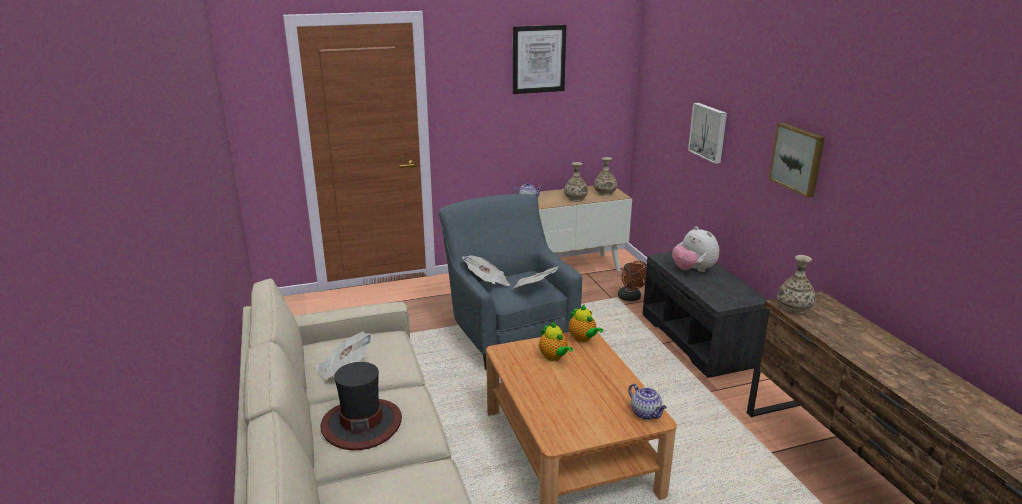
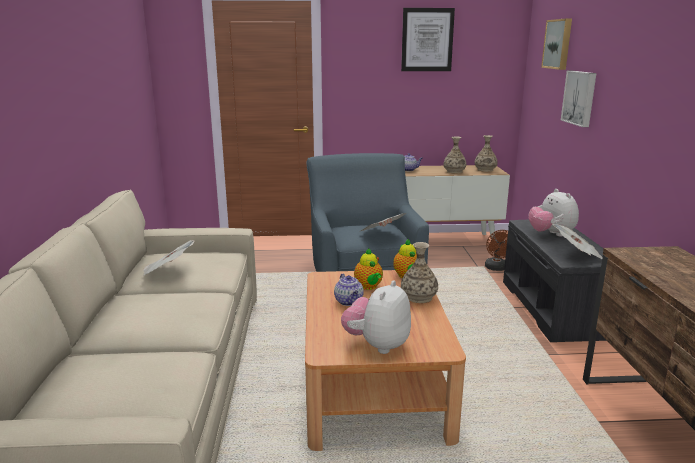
camera: 15 degrees right, 5 degrees down
(361, 424) = (148, 312): hat -> none
(487, 282) = (341, 226): newspaper -> newspaper (577, 254)
(597, 424) = (377, 345): none -> plush toy
(646, 413) = (436, 344): teapot -> teapot (349, 302)
(794, 308) = (636, 256): vase -> vase (419, 297)
(798, 159) = (661, 102): picture -> picture (558, 44)

